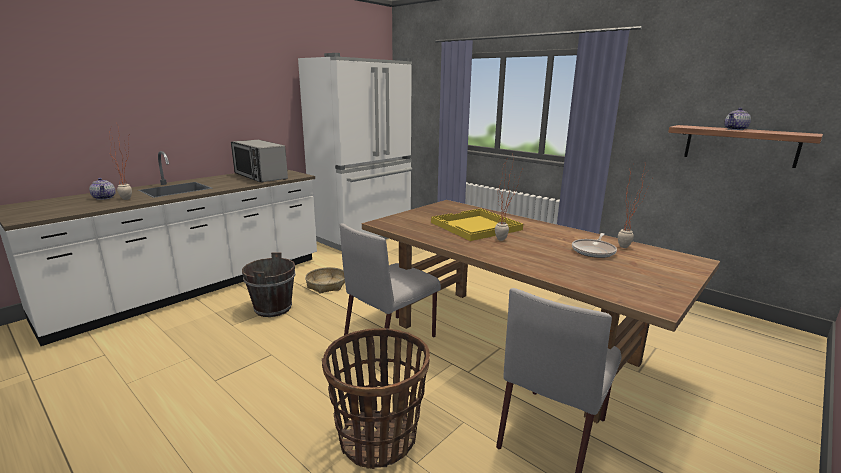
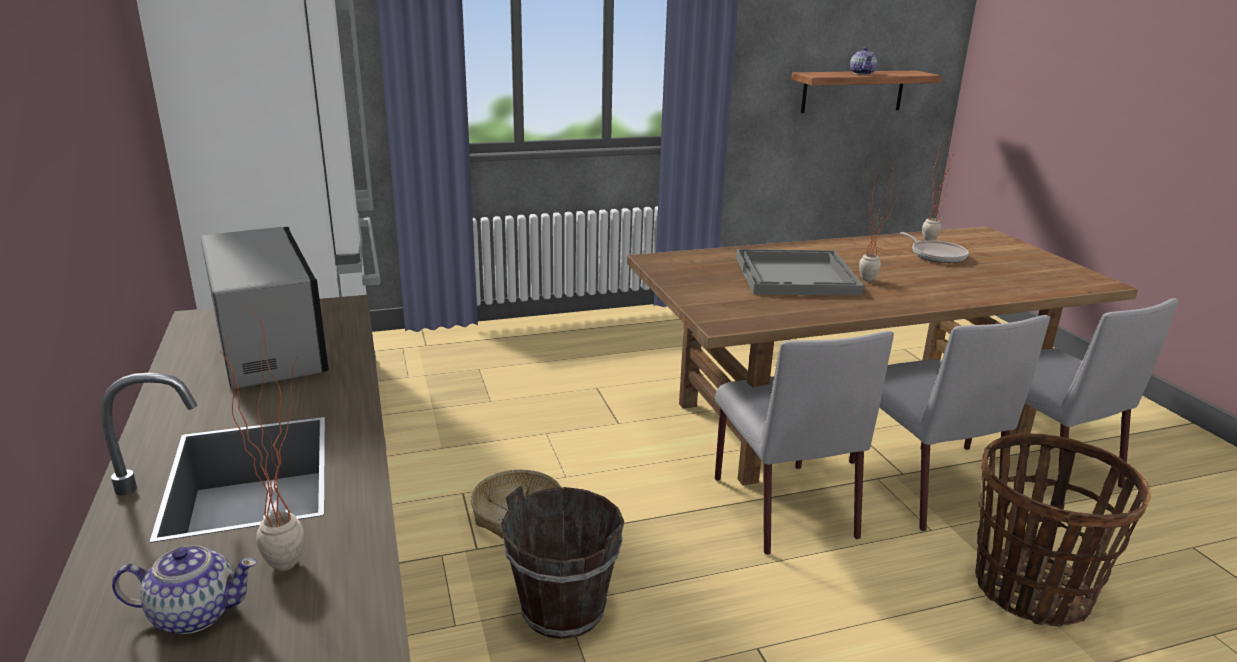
camera: 60 degrees left, 5 degrees up
(260, 176) = (270, 345): microwave -> microwave turned 105 degrees counterclockwise
(461, 380) = (920, 485): none -> grey chair
(475, 226) = (797, 276): yellow tray -> grey tray

